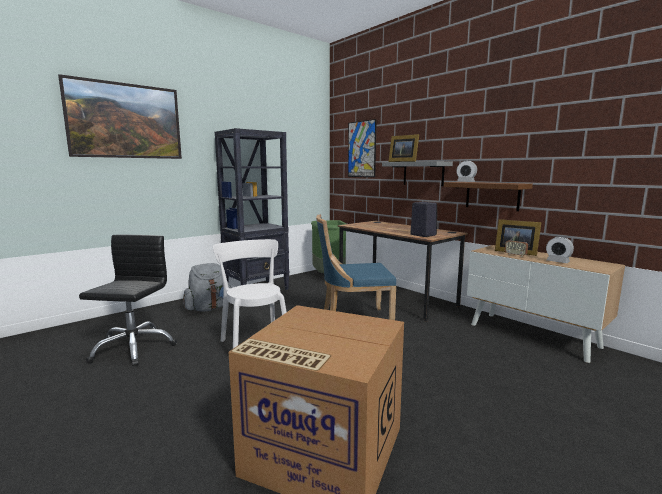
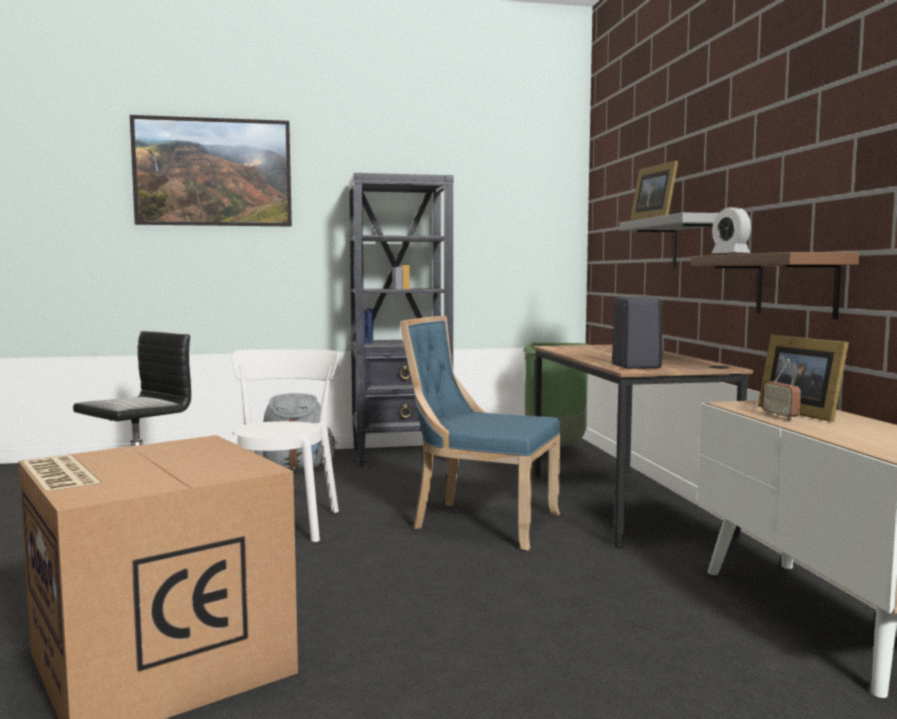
camera: 30 degrees right, 5 degrees down
(361, 149) = (623, 201): picture -> none
(557, 261) = (847, 434): alarm clock -> none

